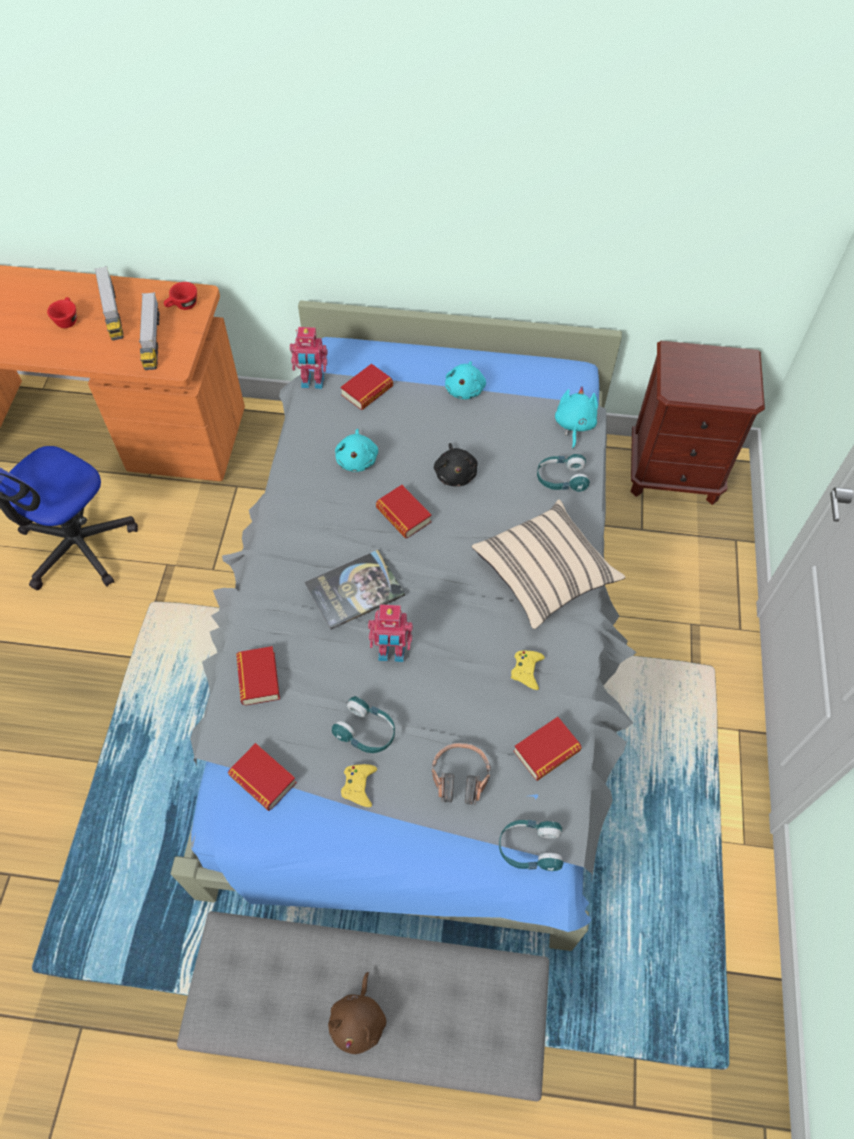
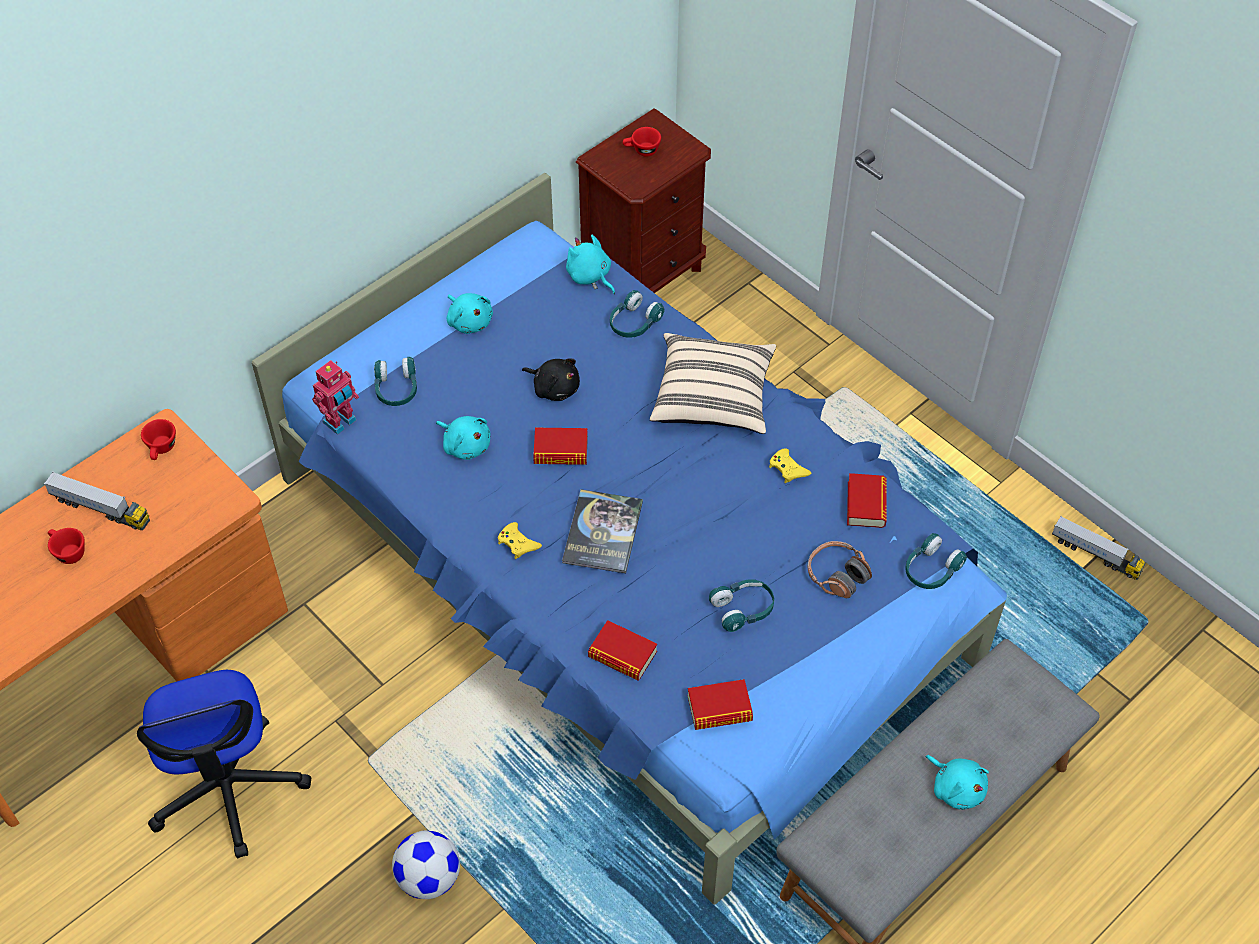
camera: 50 degrees left, 5 degrees down
(91, 700) = (429, 878): none -> football
(152, 339) = (177, 498): toy truck -> toy truck (1095, 555)
(359, 786) = (784, 646): yellow game controller -> yellow game controller (518, 543)
(359, 1020) = (956, 788): brown plush toy -> turquoise plush toy
(367, 391) = (396, 389): book -> turquoise headphones
(391, 653) = (688, 546): toy robot -> none
(423, 641) = (627, 568): grey bed -> blue bed
(710, 370) = (641, 151): none -> red cup

